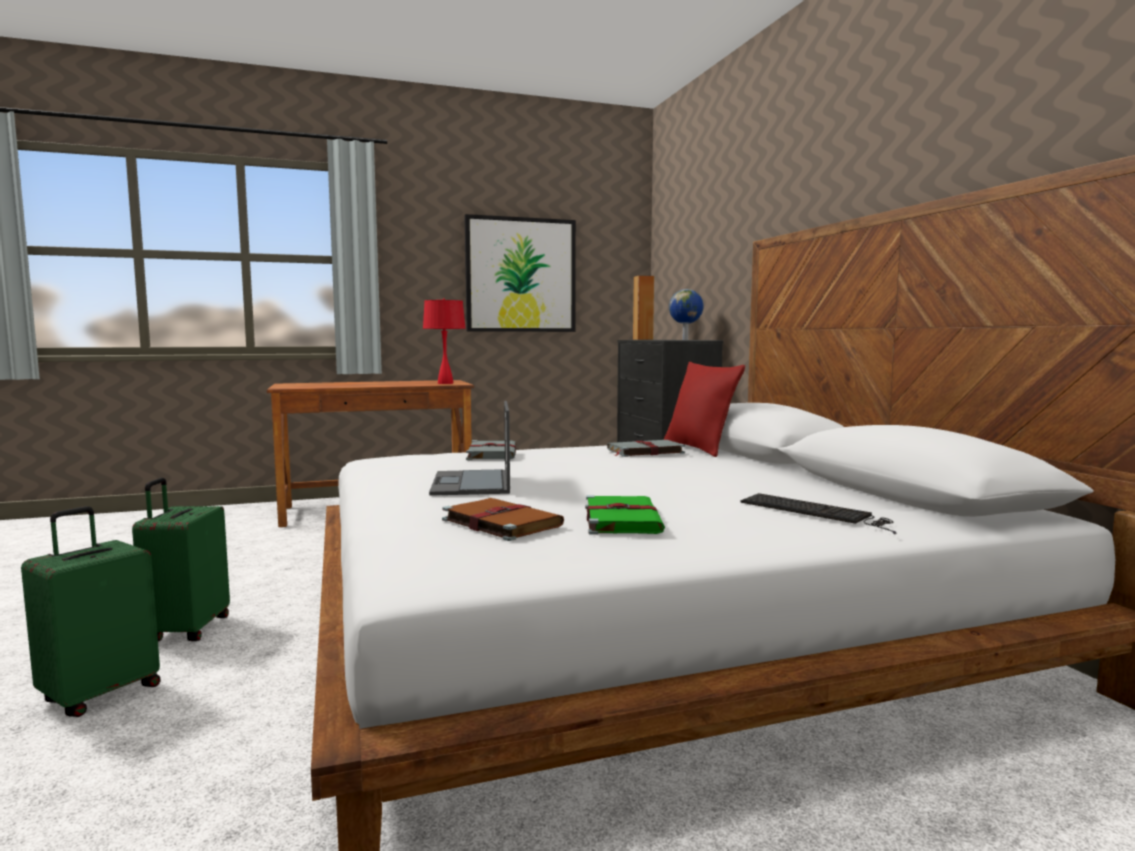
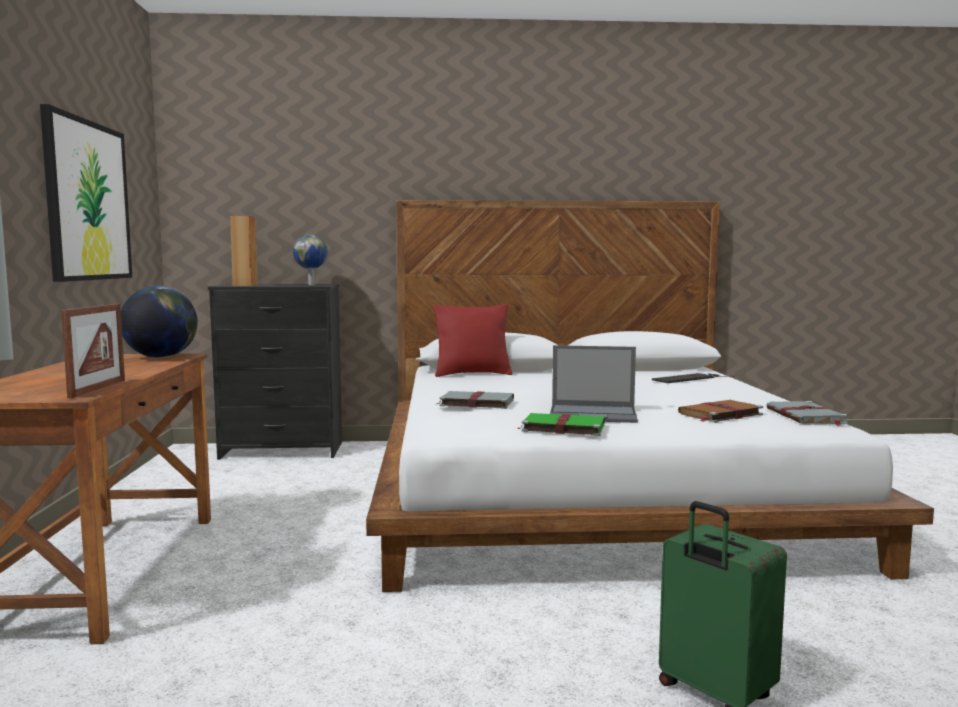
camera: 75 degrees left, 0 degrees up
(186, 630) = (550, 668): green suitcase -> none
(309, 387) = (98, 388): none -> picture frame
(445, 383) = (161, 357): red table lamp -> globe
(621, 519) = (710, 398): green book -> green book (562, 427)
(644, 451) = (480, 381): grey book -> grey book (806, 417)

